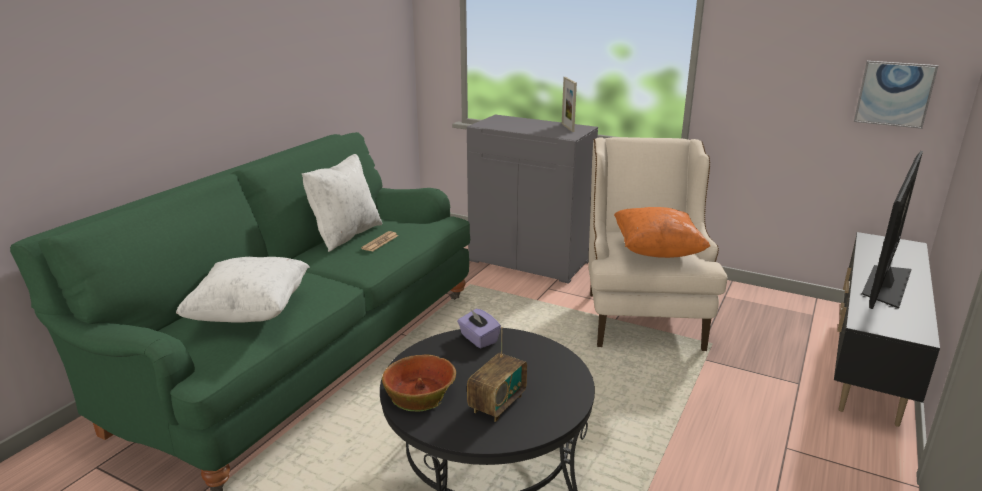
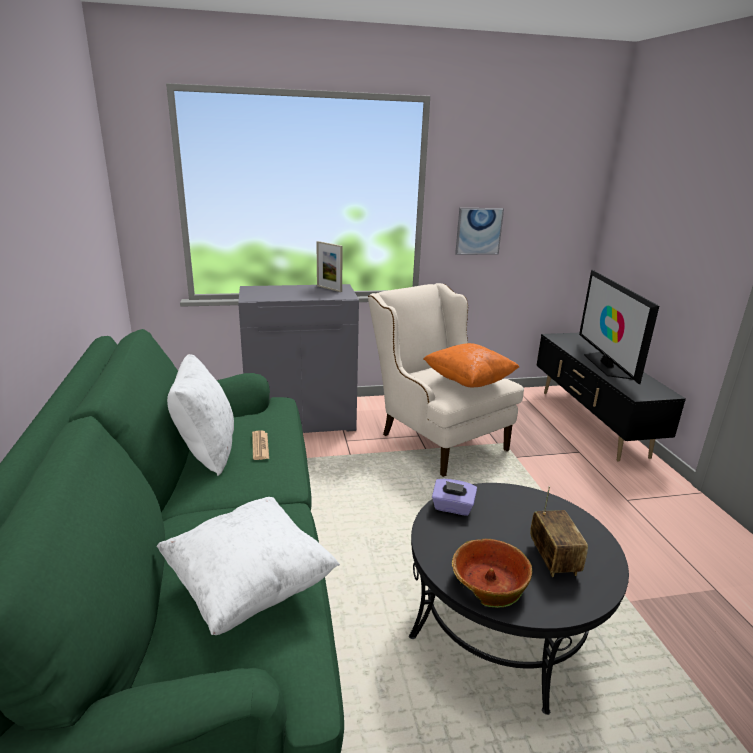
camera: 40 degrees left, 0 degrees up
(894, 94) = (558, 232): picture -> picture (478, 231)

